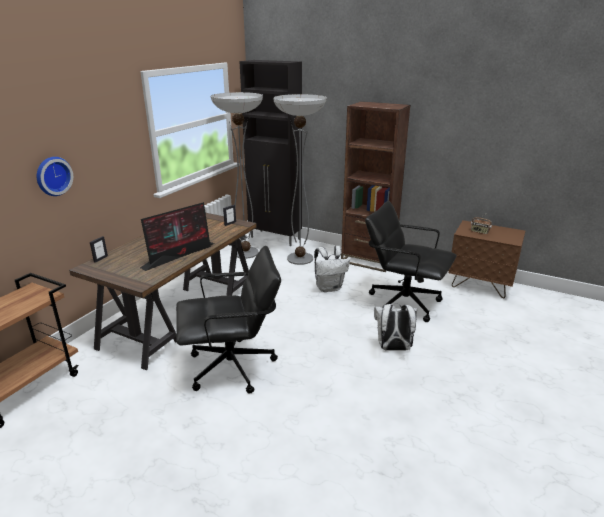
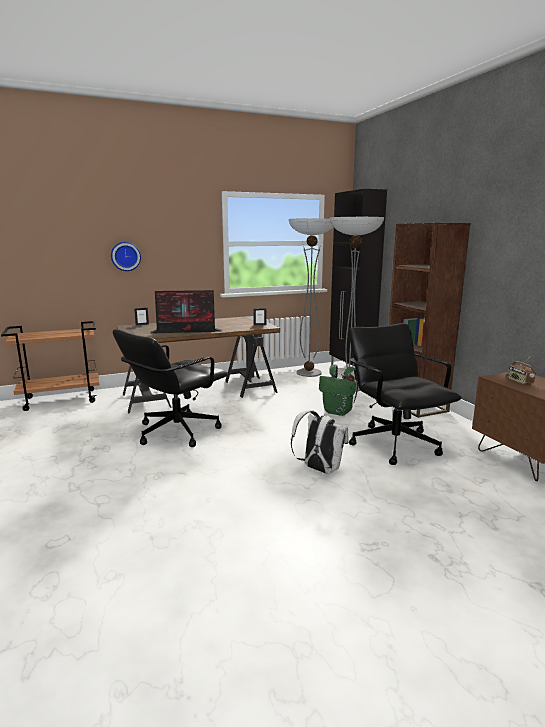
camera: 40 degrees right, 10 degrees down
(233, 367) = (176, 431): black office chair -> black office chair turned 105 degrees clockwise
(329, 288) = (338, 412): white backpack -> green backpack

